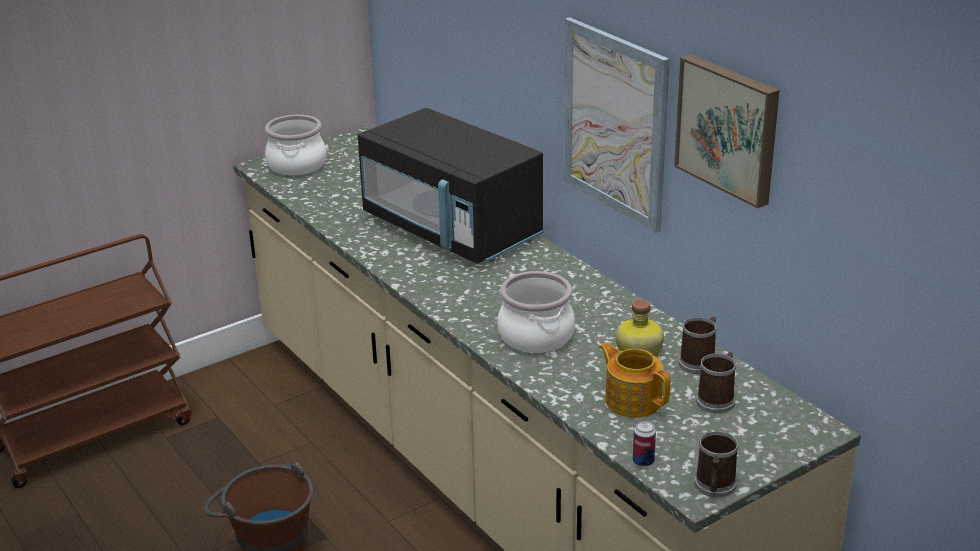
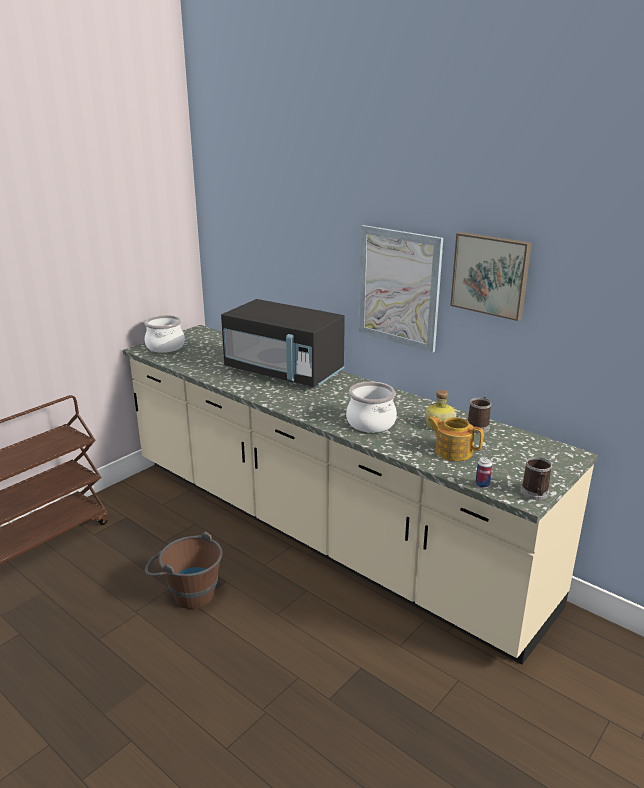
camera: 15 degrees left, 5 degrees down
(717, 399) = (503, 445): mug -> none

